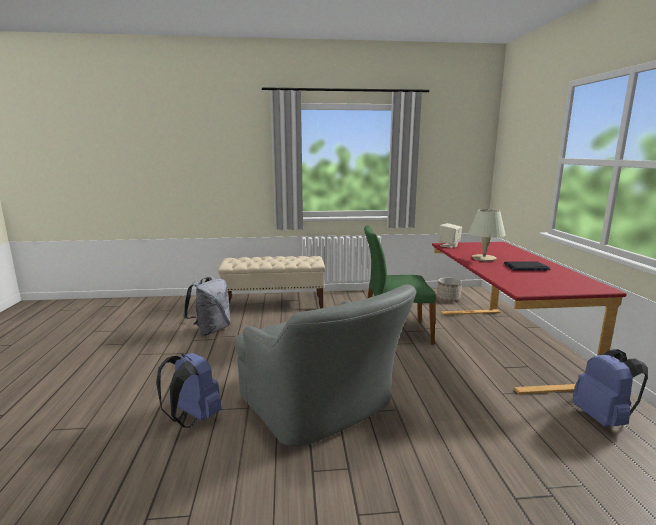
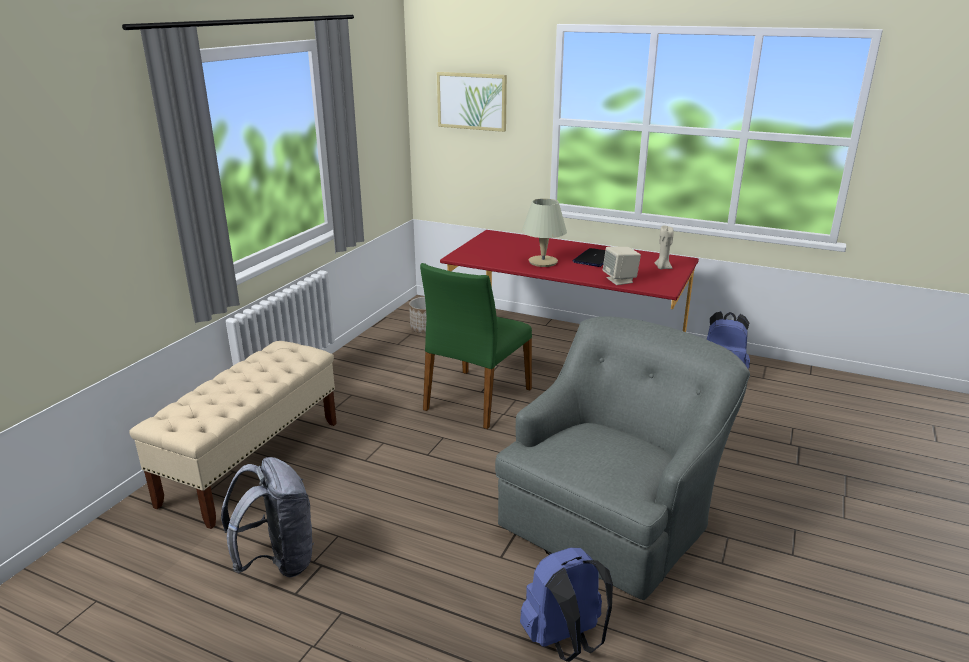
camera: 60 degrees left, 10 degrees up
(323, 408) = (612, 517): grey armchair -> grey armchair turned 45 degrees counterclockwise
(448, 245) = (467, 256): beige speaker -> beige speaker (620, 280)
(520, 148) = (472, 101): none -> picture
(564, 285) = (662, 268): none -> beige candle

